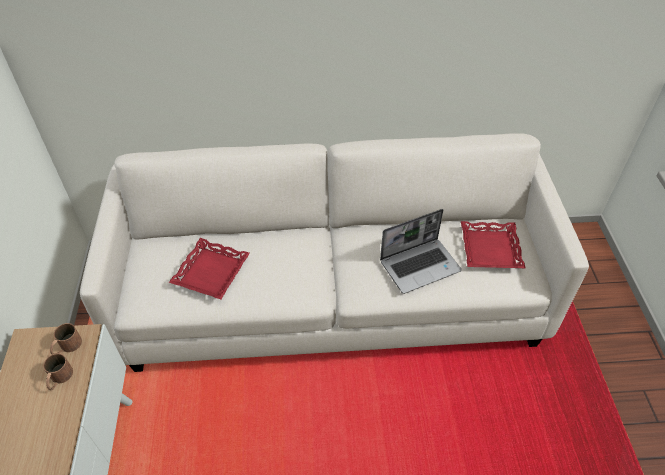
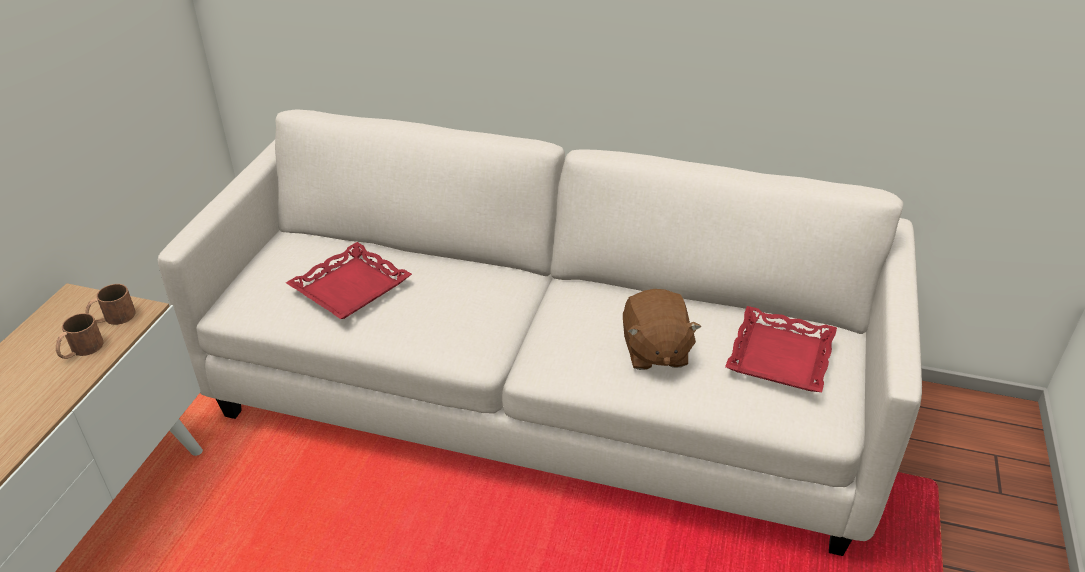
camera: 20 degrees right, 10 degrees down
(420, 265) = (654, 351): laptop -> brown plush toy

